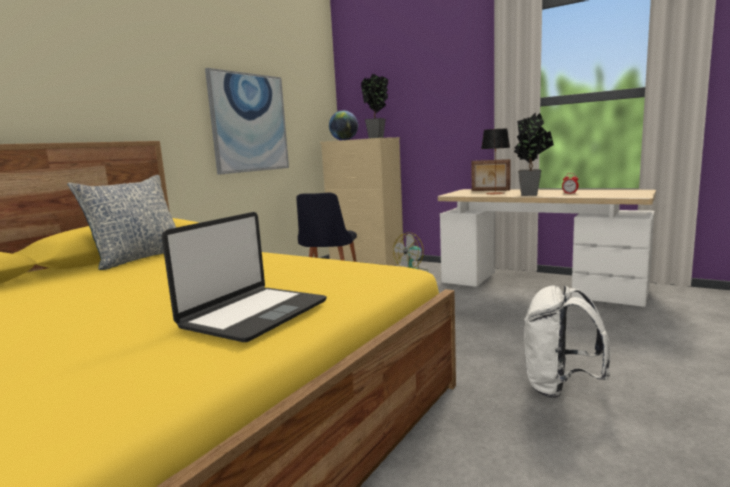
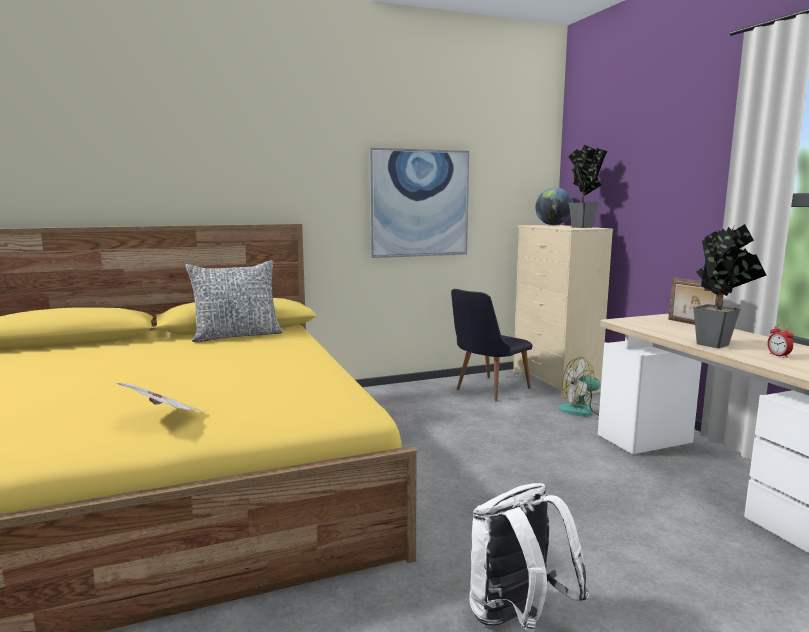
camera: 35 degrees right, 0 degrees up
(253, 314) = (162, 418): laptop -> newspaper
(495, 193) = (679, 331): table lamp -> none

